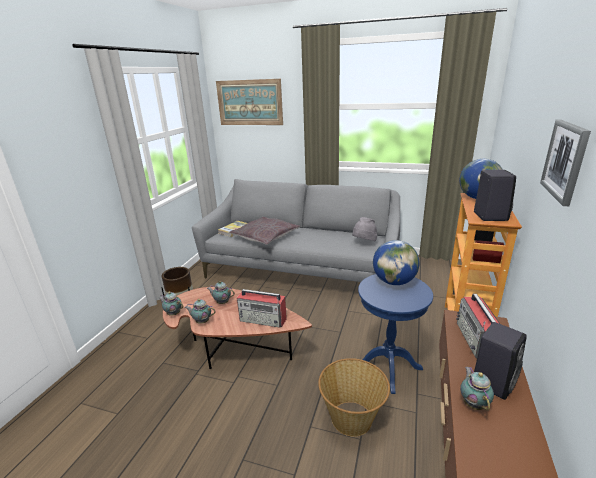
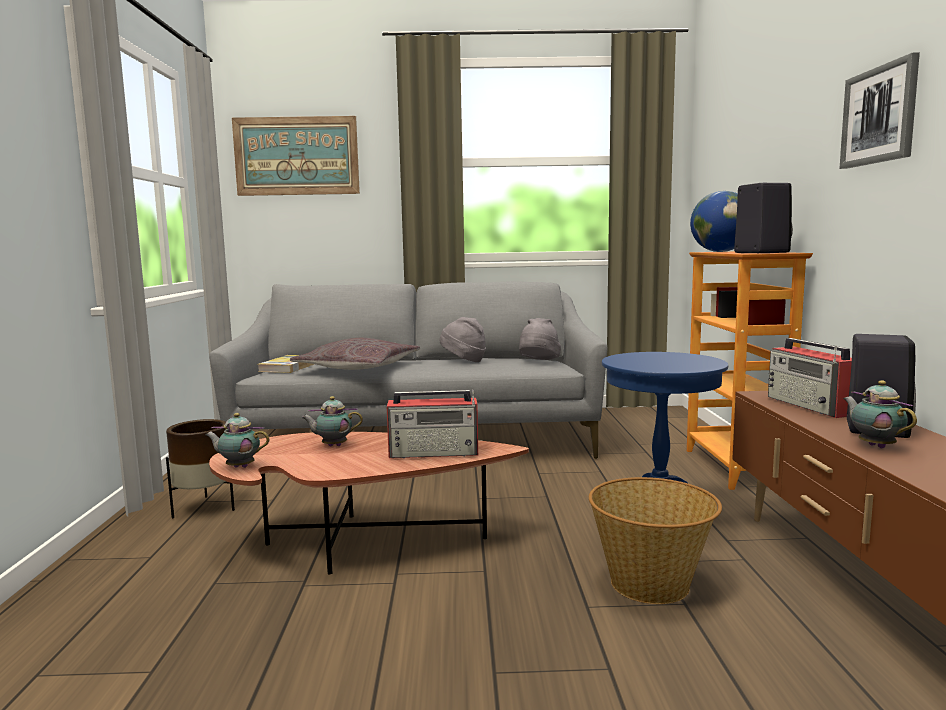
camera: 20 degrees left, 15 degrees down
(202, 321) = (312, 468): teapot -> none
(322, 236) = (463, 361): none -> grey hat
(394, 281) = (652, 356): globe -> none

